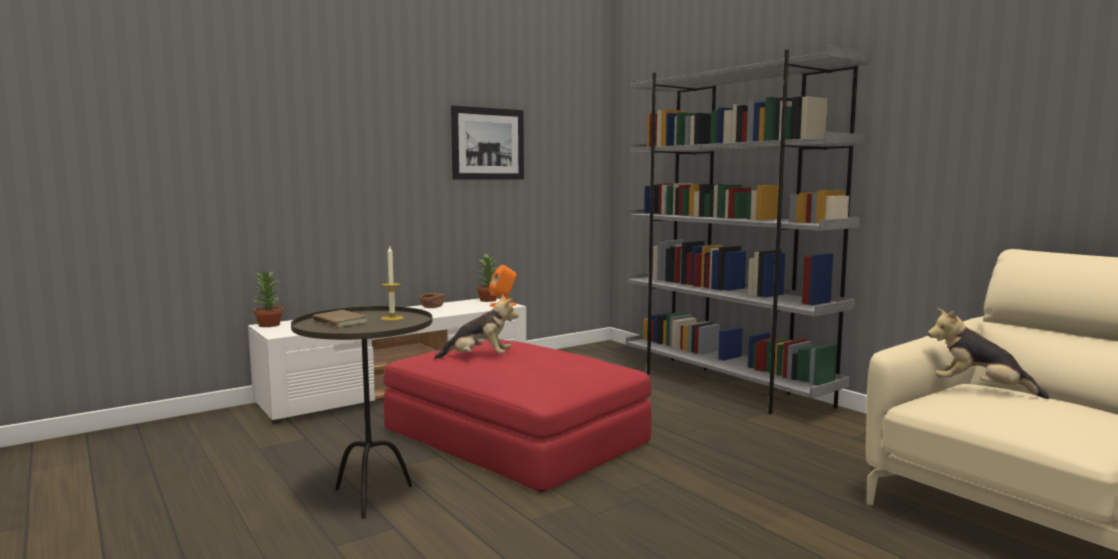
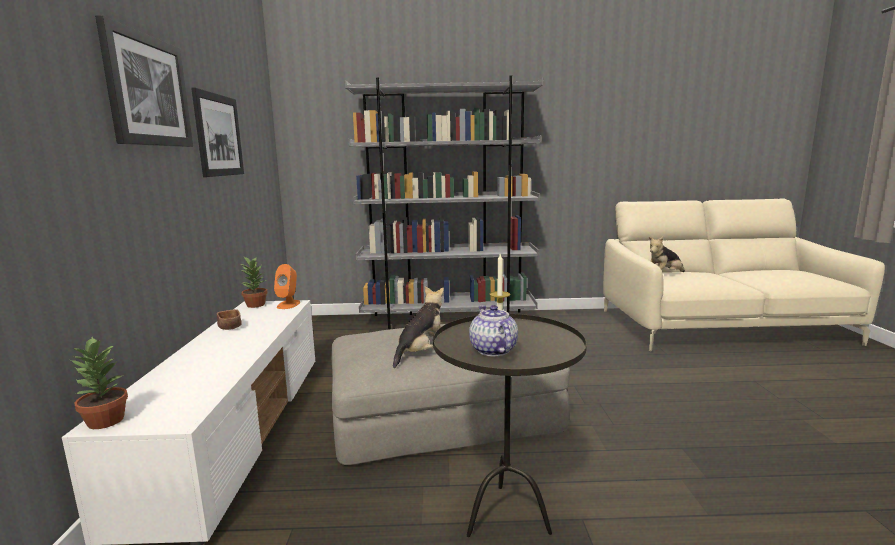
camera: 55 degrees left, 5 degrees up
(338, 322) = (493, 350): brown book -> teapot
(389, 113) = (148, 91): none -> picture
(513, 435) = (442, 410): red ottoman -> beige ottoman

